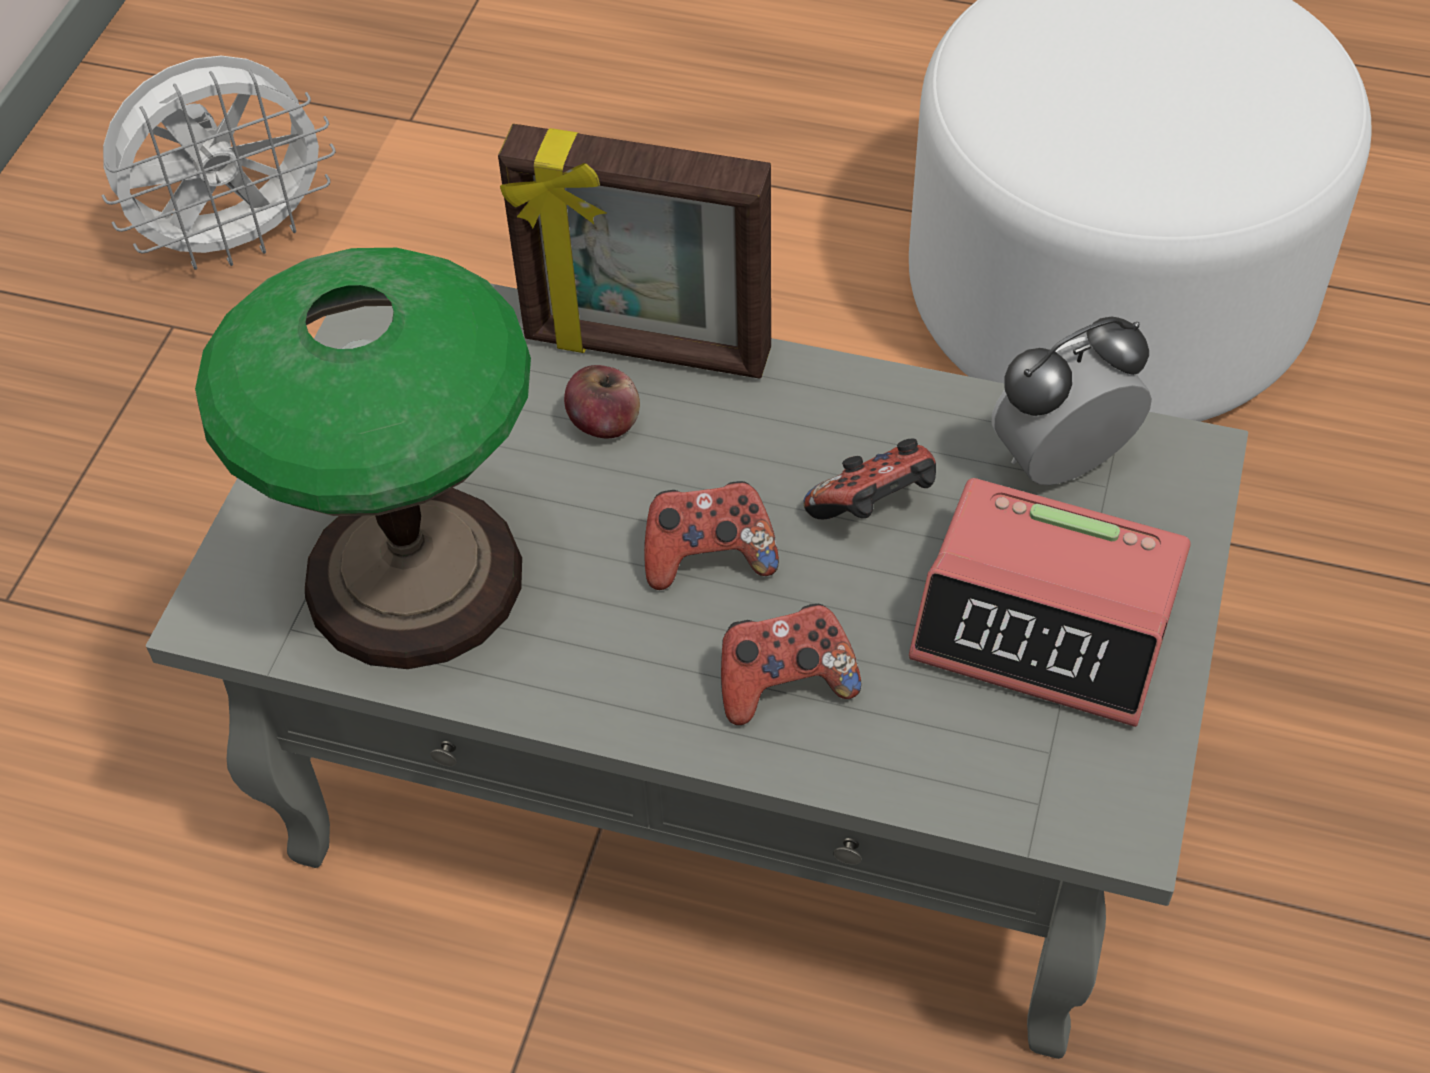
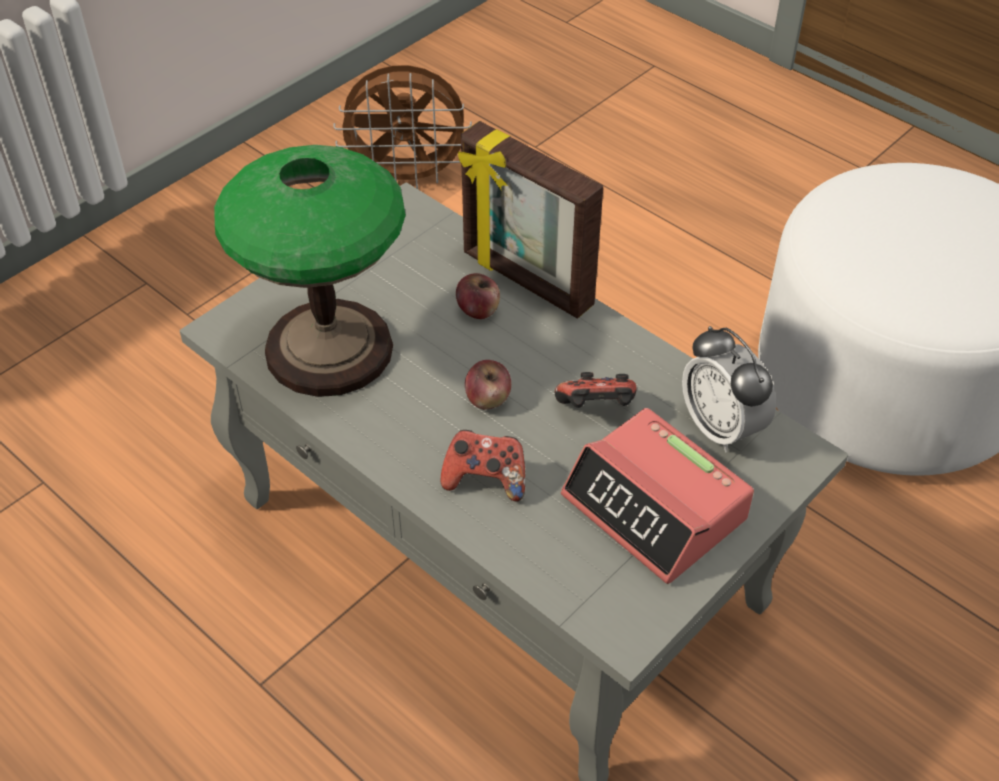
camera: 25 degrees right, 5 degrees down
(238, 239) = (408, 177): white fan -> brown fan
(708, 557) = (488, 399): game controller -> apple
(1061, 463) = (721, 428): alarm clock -> alarm clock turned 120 degrees counterclockwise

